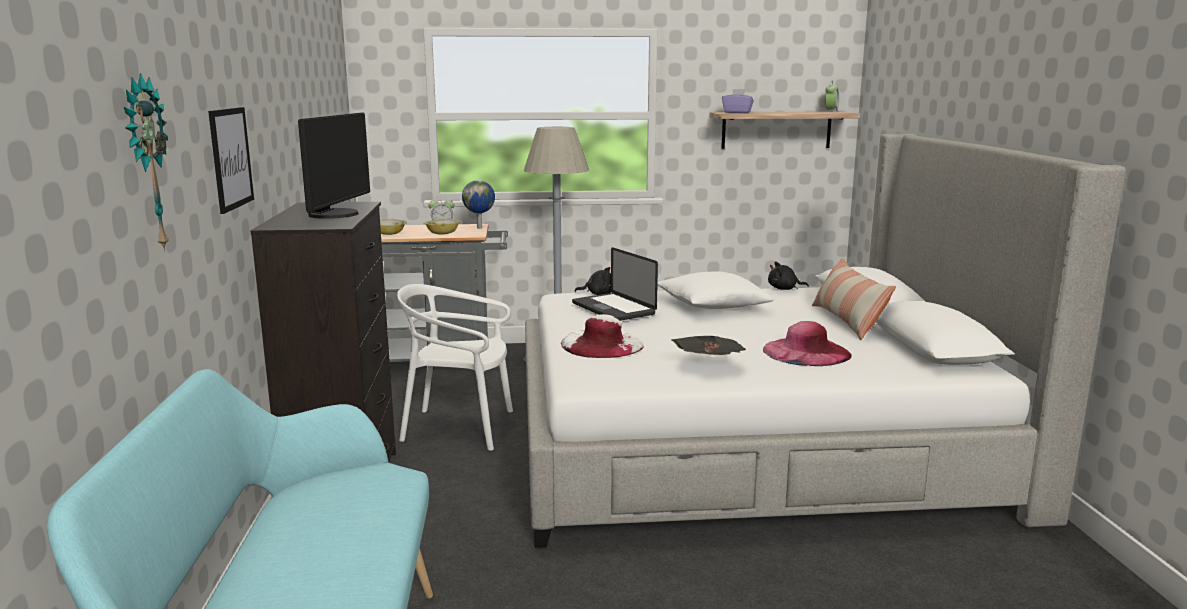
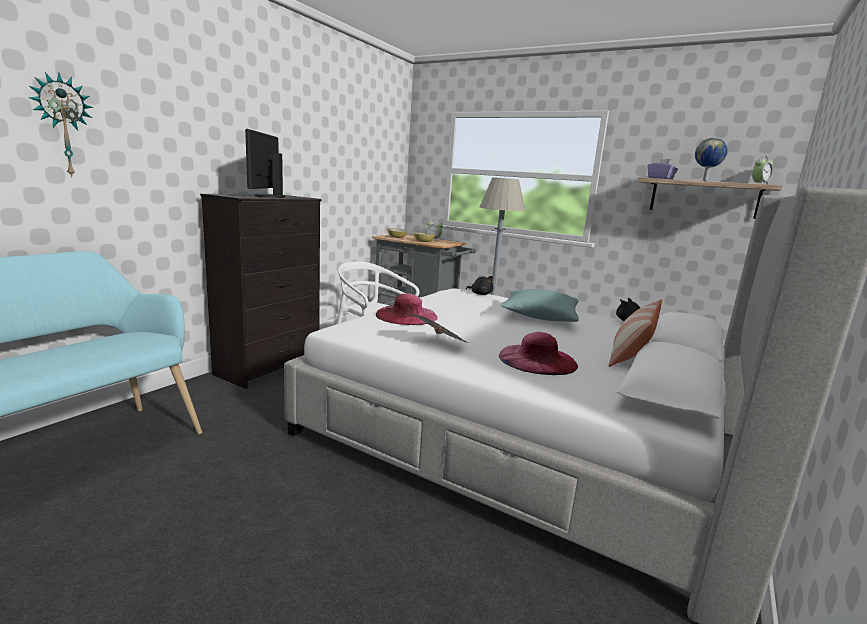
camera: 35 degrees right, 0 degrees up
(231, 158) = (198, 150): picture -> none
(336, 214) = (268, 196): monitor -> monitor turned 135 degrees clockwise
(480, 228) = (453, 243): globe -> globe (705, 181)
(602, 344) = (406, 315): white hat -> pink hat
(613, 309) = (463, 301): laptop -> none
(711, 306) = (539, 317): white pillow -> turquoise pillow

